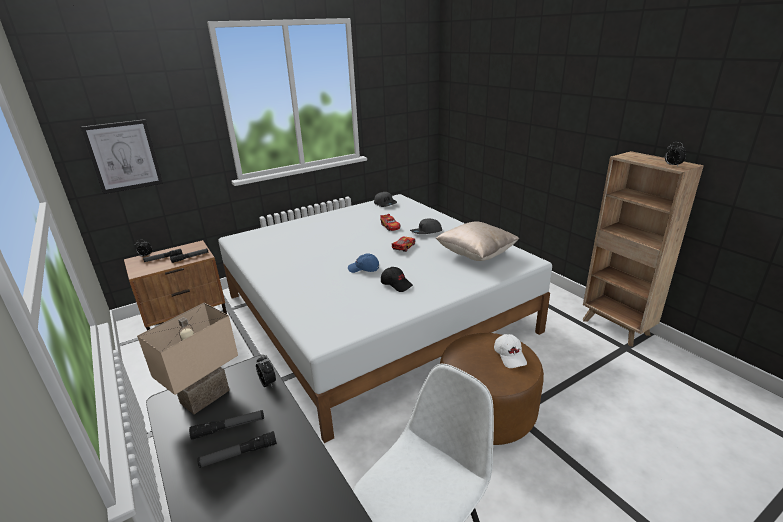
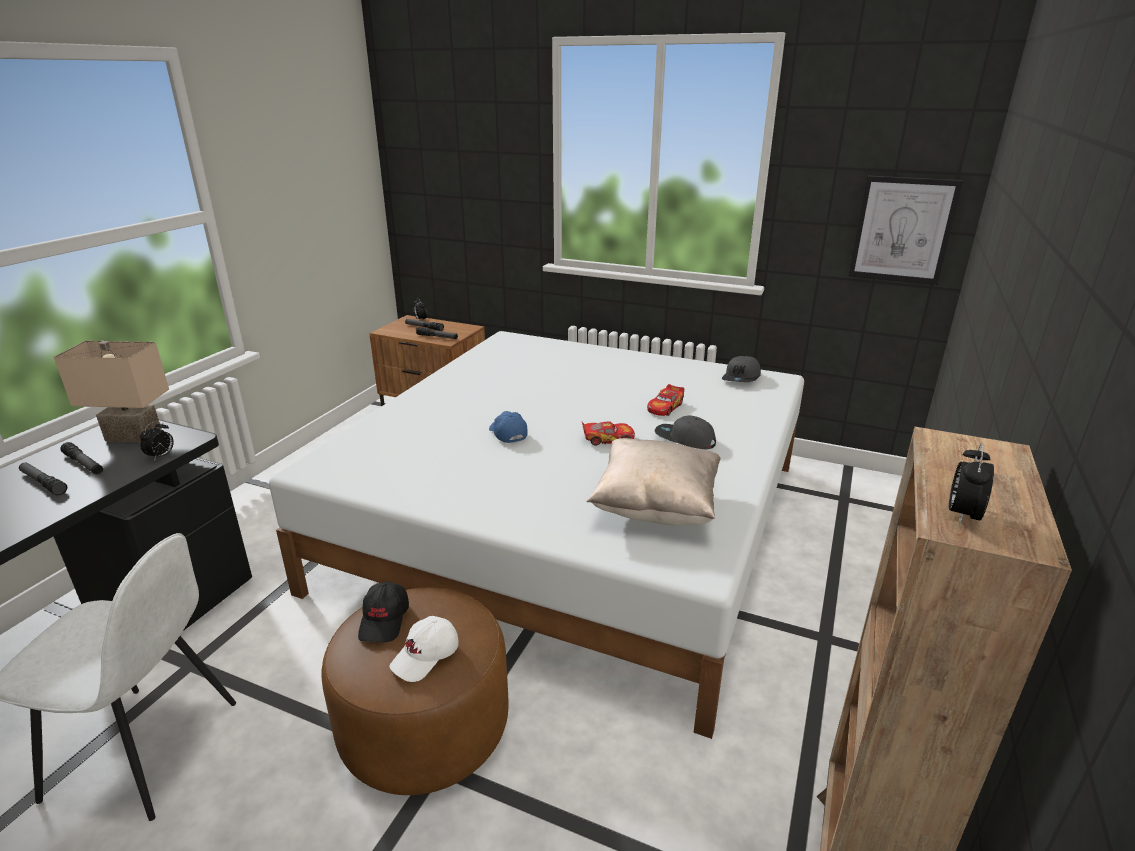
camera: 55 degrees right, 0 degrees up
(124, 156) = (438, 199): picture -> picture (902, 230)
(396, 284) = (485, 470): black cap -> black cap (385, 620)

